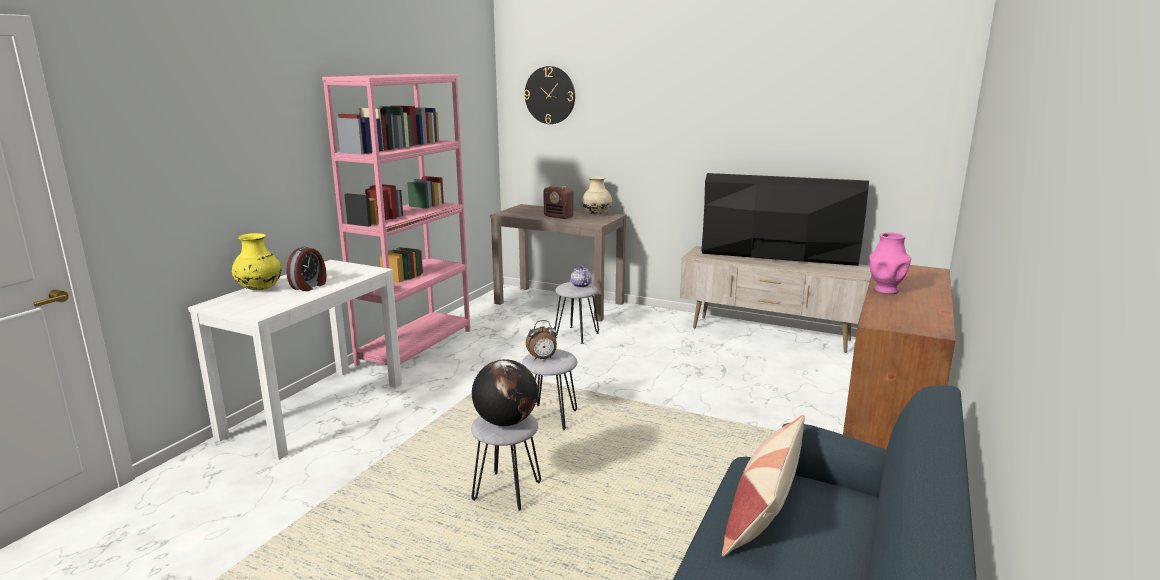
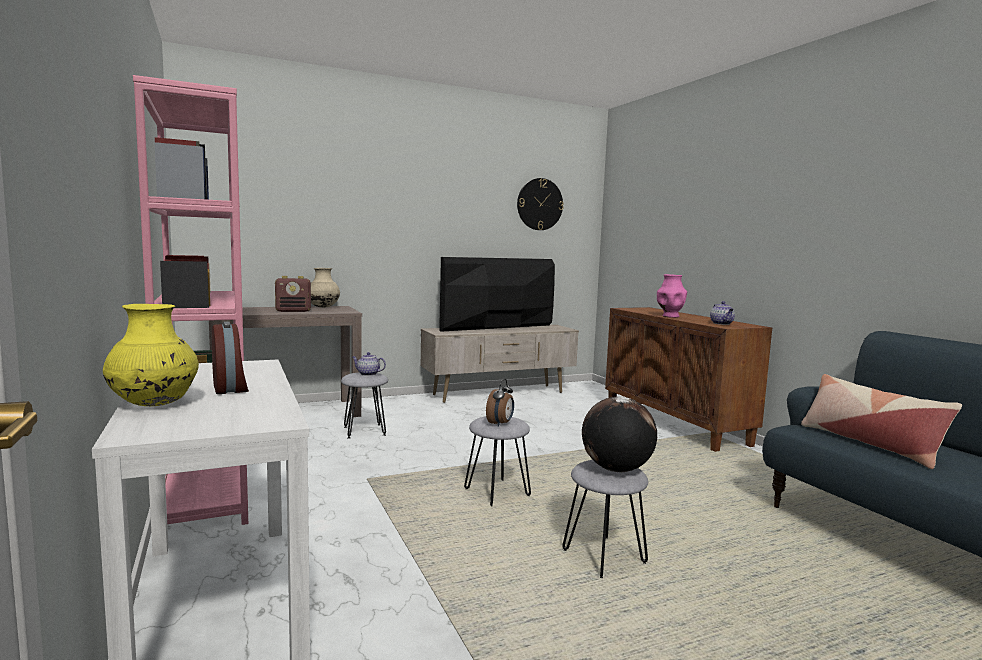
camera: 50 degrees left, 10 degrees down
(550, 95) = (249, 180): wall clock -> wall clock (539, 204)
(899, 317) = (722, 323): none -> teapot

